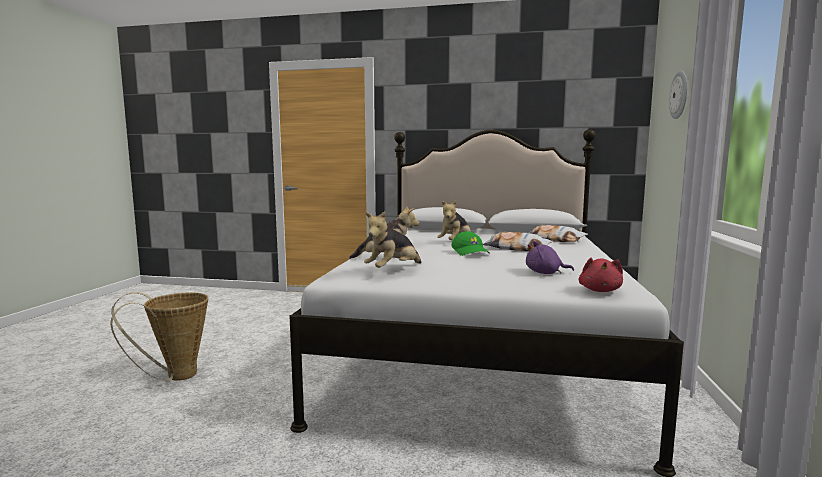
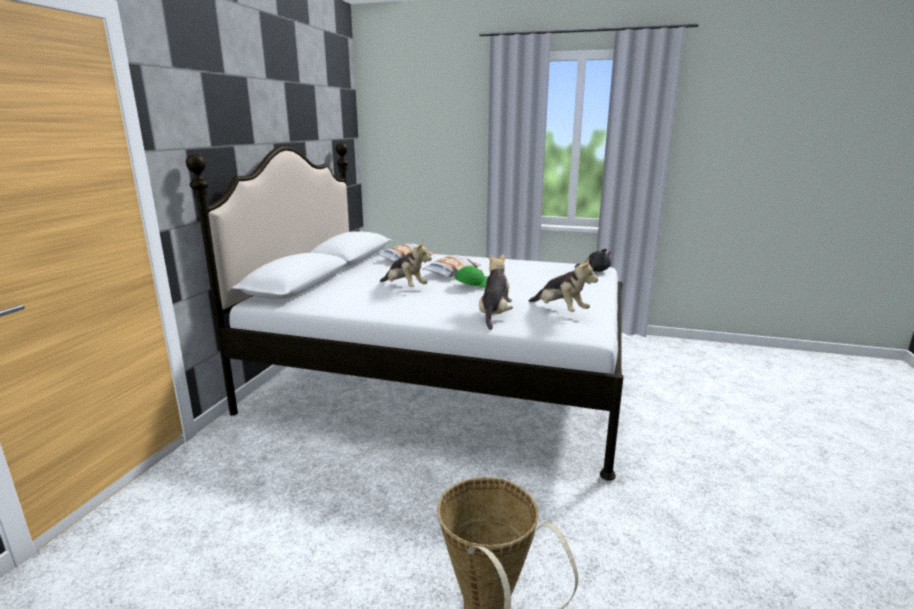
camera: 85 degrees left, 10 degrees up
(545, 273) = (550, 275): purple plush toy -> none
(600, 290) = (595, 271): red plush toy -> black plush toy
(679, 95) = (431, 119): wall clock -> none

